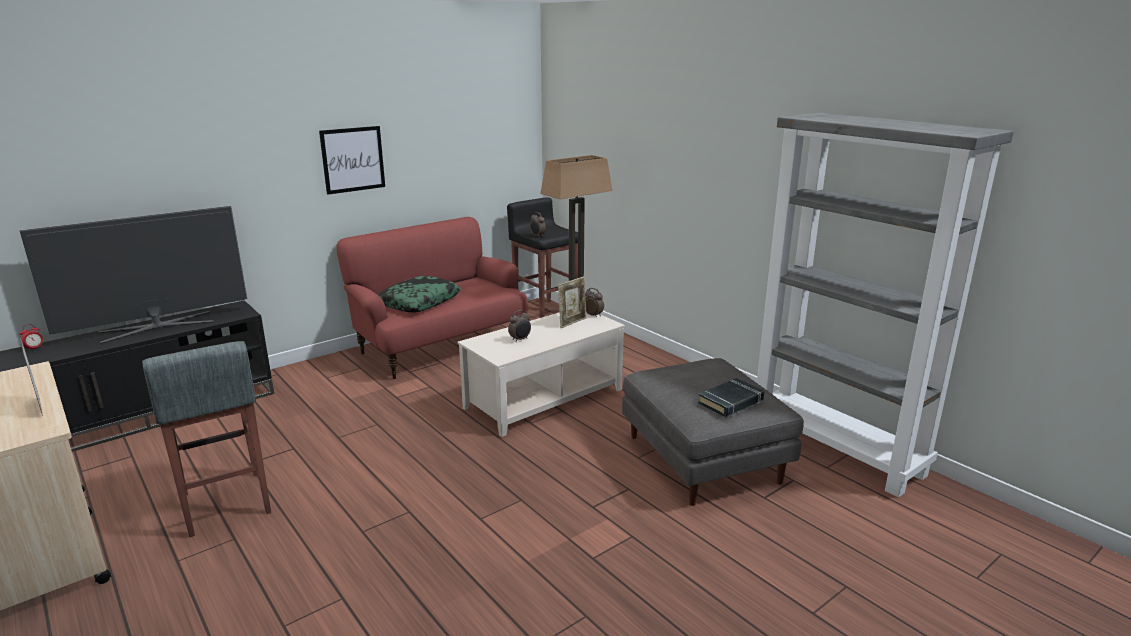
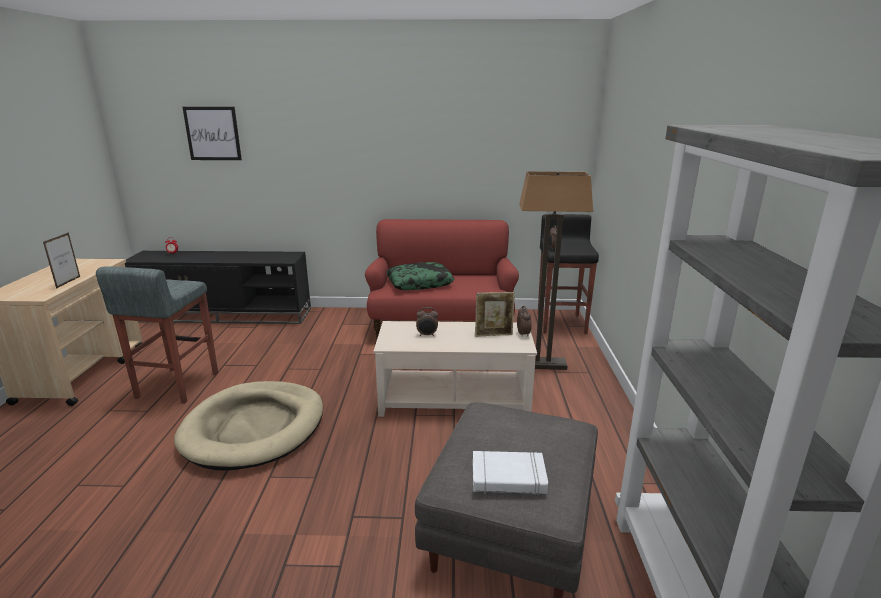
camera: 40 degrees right, 0 degrees up
(157, 326) = (237, 256): television -> none
(353, 159) = (399, 156): picture -> picture (212, 133)
(397, 495) = (254, 428): none -> beige dog bed
(731, 402) = (508, 478): black book -> white book

